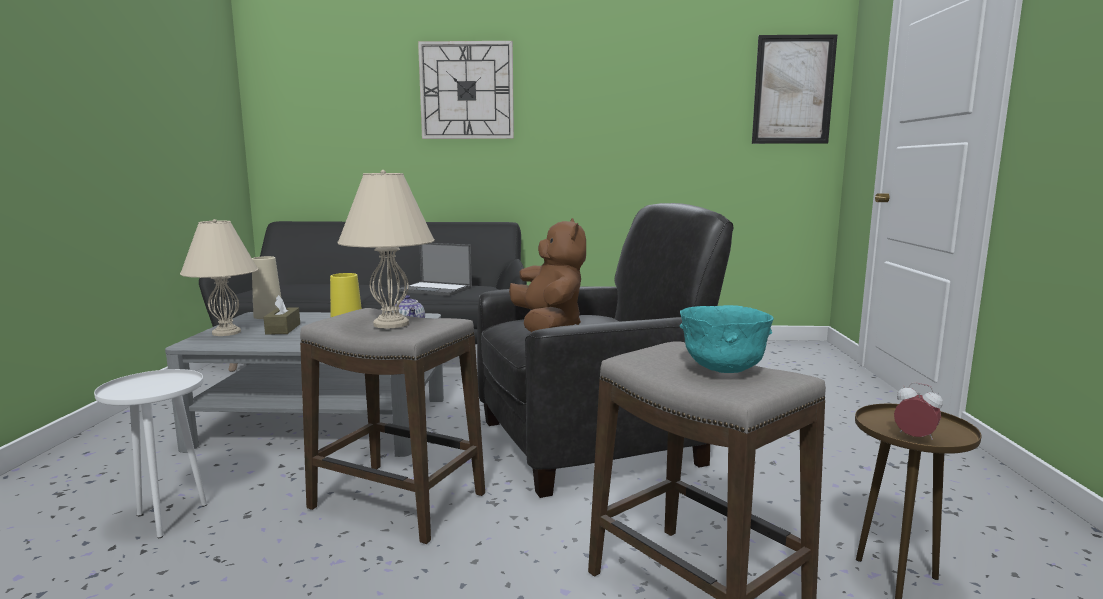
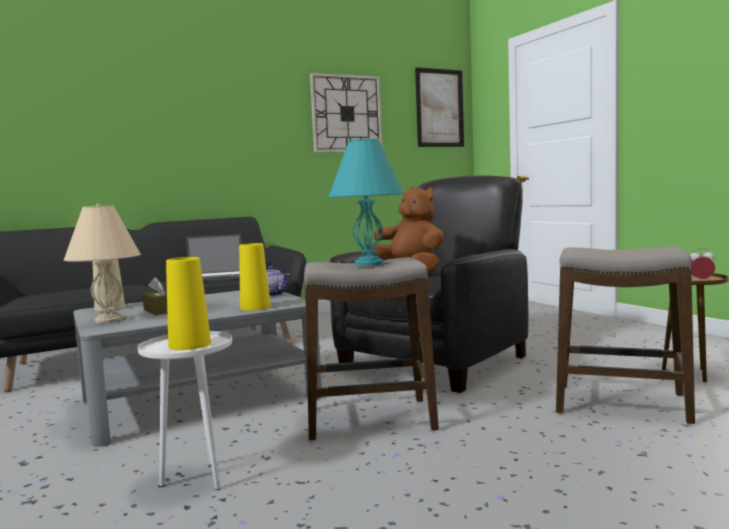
camera: 30 degrees left, 5 degrees down
(155, 387) = (190, 344): none -> yellow vase
(391, 324) = (369, 264): beige table lamp -> turquoise table lamp
(467, 91) = (197, 100): wall clock -> wall clock (346, 114)
(723, 370) = (631, 249): turquoise bowl -> none

